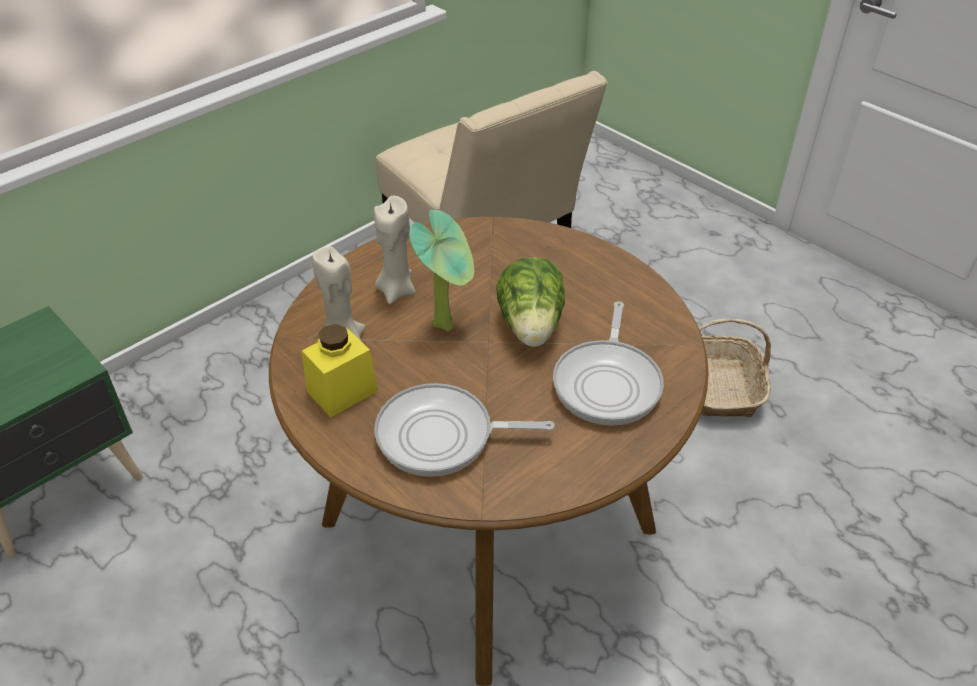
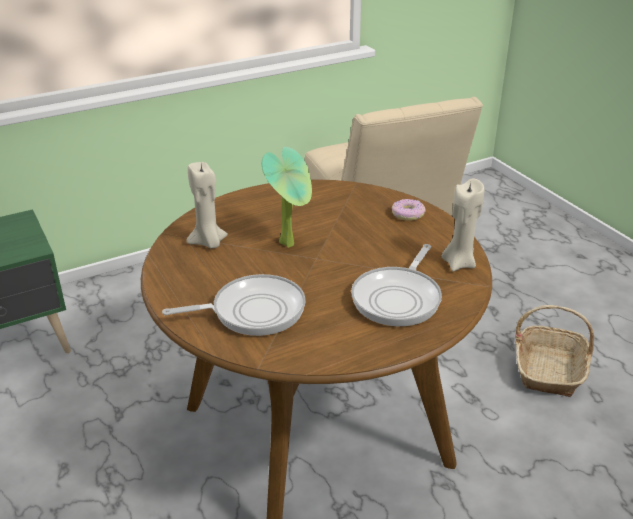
camera: 15 degrees right, 10 degrees down
(342, 391) = (192, 272): yellow jar -> none
(396, 291) = (262, 217): beige candle -> beige candle (459, 263)
(442, 436) = (252, 311): frying pan -> frying pan turned 150 degrees clockwise
(531, 327) = (354, 254): lettuce -> none
(572, 256) = (407, 214): none -> donut

